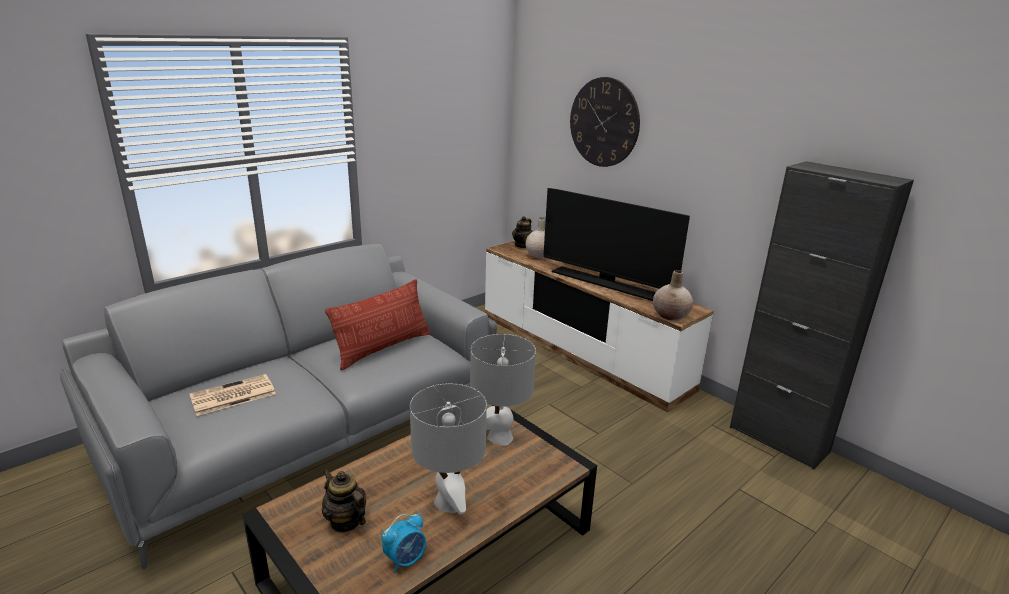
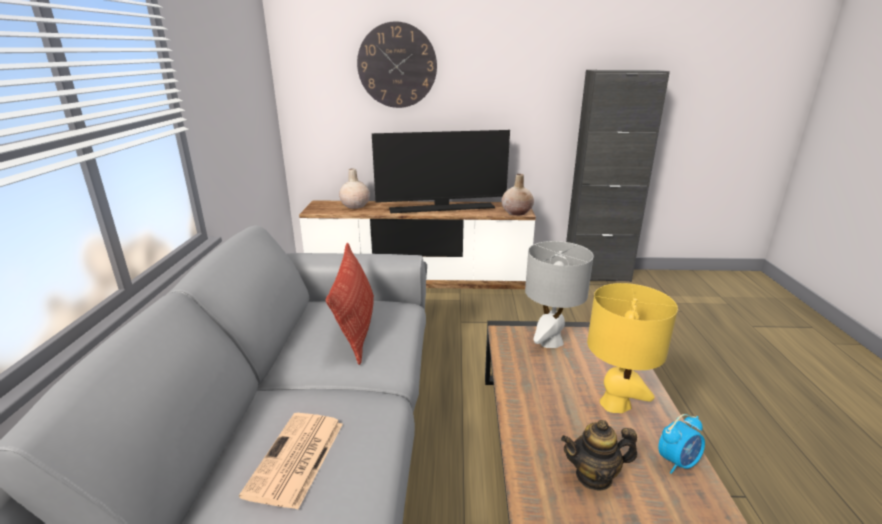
camera: 45 degrees left, 0 degrees up
(406, 560) = (677, 462): alarm clock -> alarm clock turned 60 degrees clockwise
(449, 503) = (615, 404): grey table lamp -> yellow table lamp
(522, 245) = (326, 204): teapot -> none

